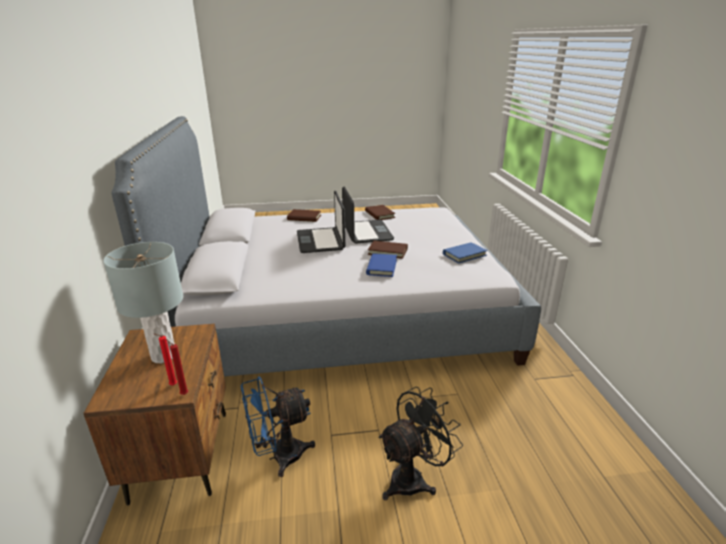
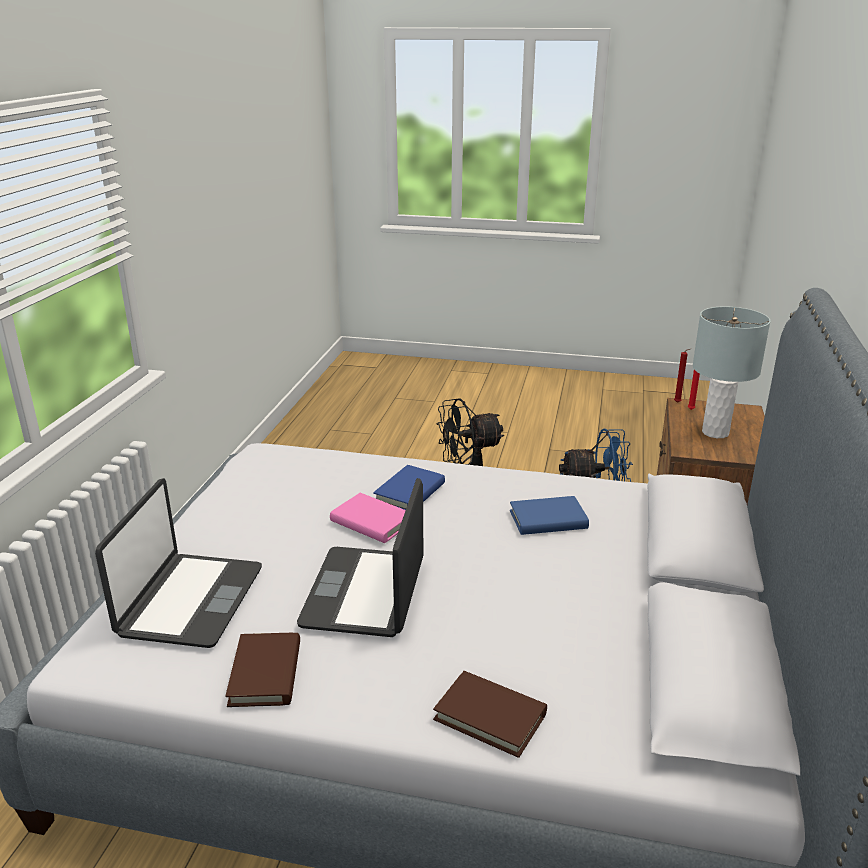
camera: 160 degrees left, 0 degrees up
(321, 241) = (482, 586): laptop -> laptop (190, 601)
(388, 251) = (371, 522): brown book -> pink book
(464, 255) = (254, 487): blue book -> blue book (548, 520)

